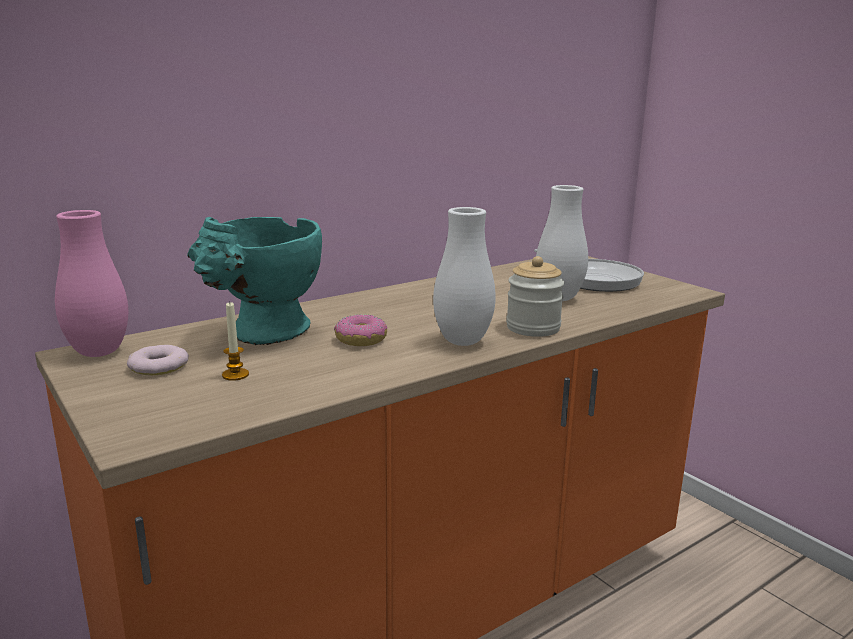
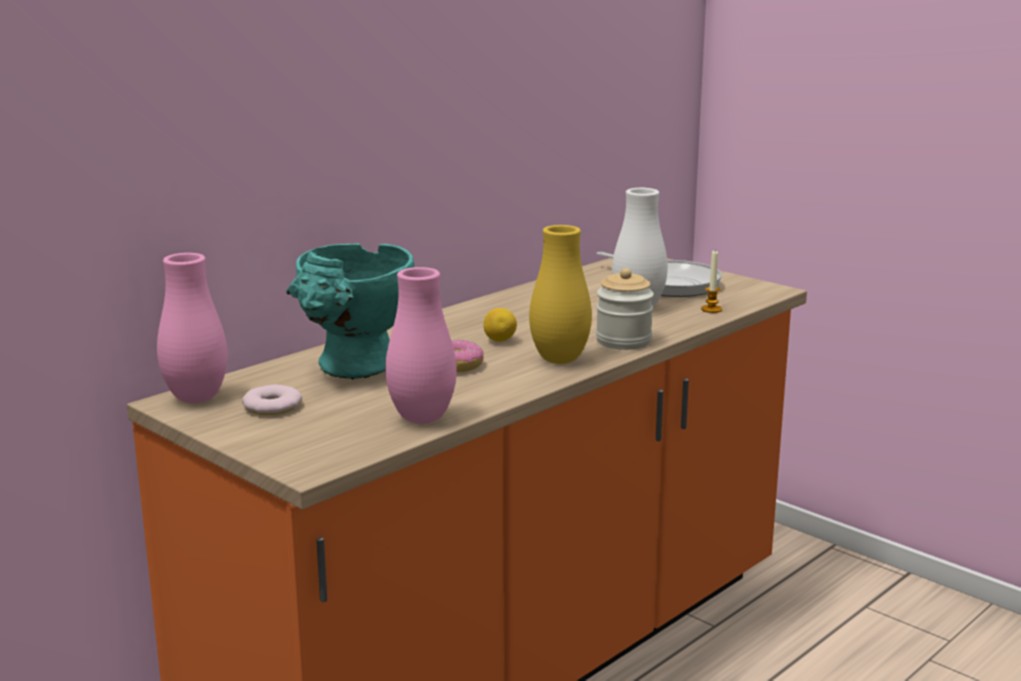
camera: 10 degrees left, 0 degrees up
(235, 375) = (356, 408): candle -> candle (711, 309)
(291, 392) = (422, 418): none -> pink vase
(415, 319) = (500, 341): none -> lemon
(462, 341) = (559, 360): white vase -> yellow vase

